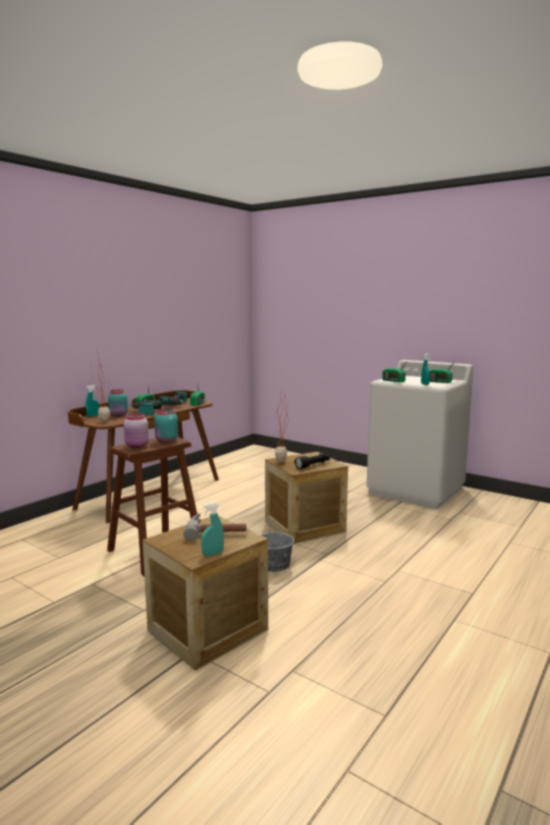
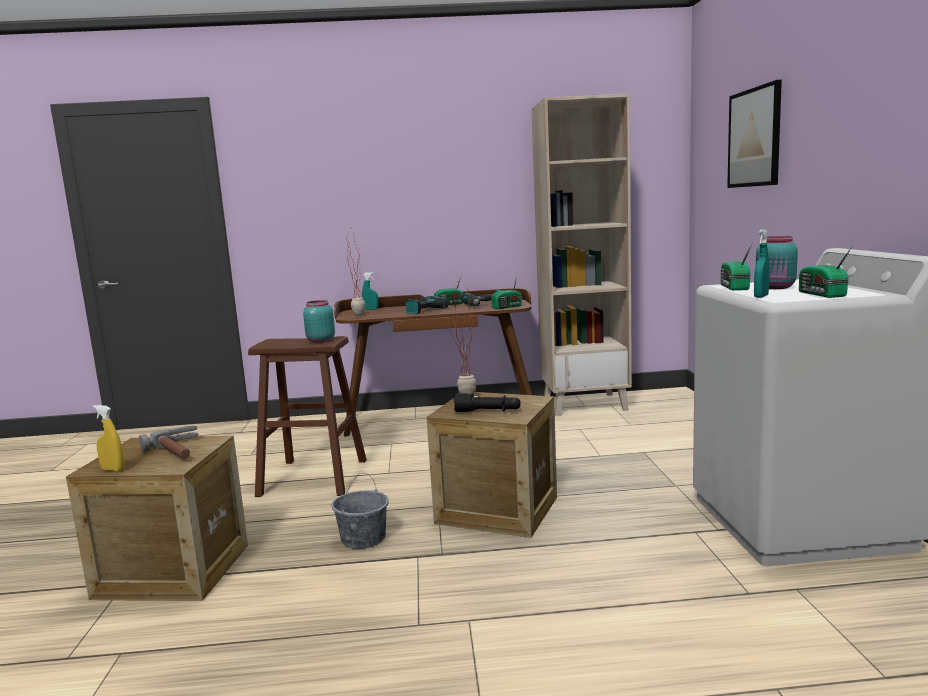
camera: 50 degrees right, 0 degrees up
(118, 415) = (391, 311): turquoise jar -> turquoise jar (775, 288)
(137, 446) = (281, 342): pink jar -> none
(212, 554) = (113, 469): turquoise spray bottle -> yellow spray bottle
(222, 464) = (585, 404): none -> beige bookcase
(323, 299) = (754, 138): none -> picture

